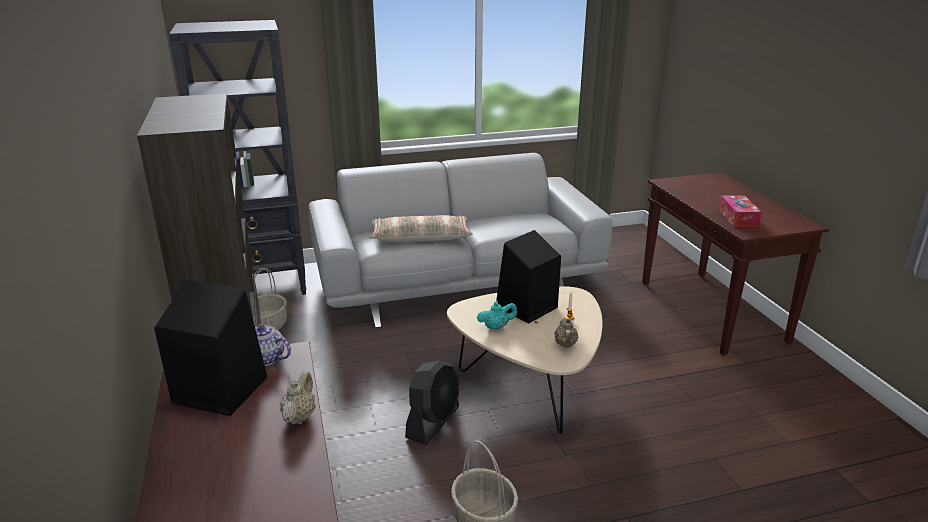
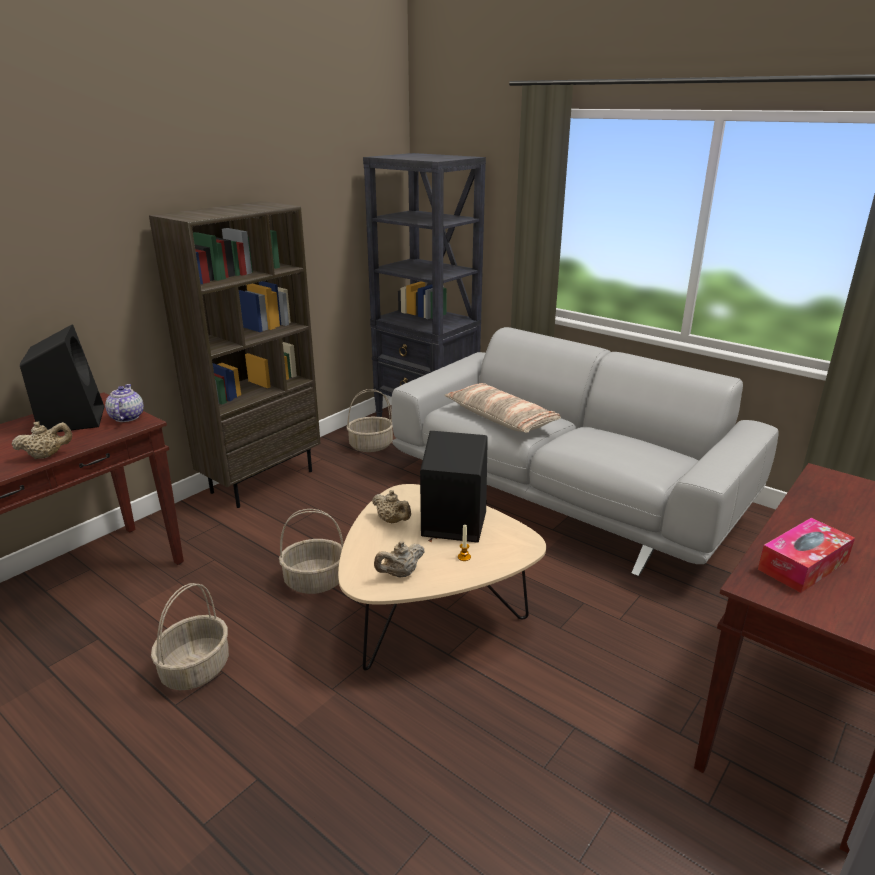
camera: 55 degrees right, 0 degrees up
(433, 422) = (315, 581): black fan -> basket
(496, 327) = (392, 521): turquoise teapot -> beige teapot

